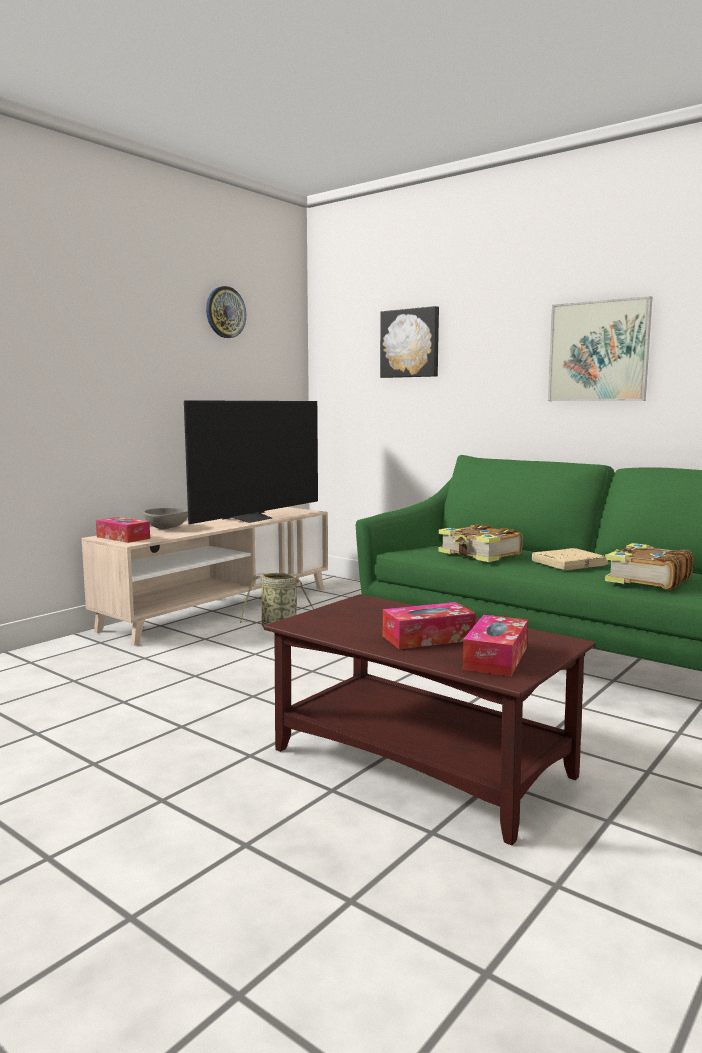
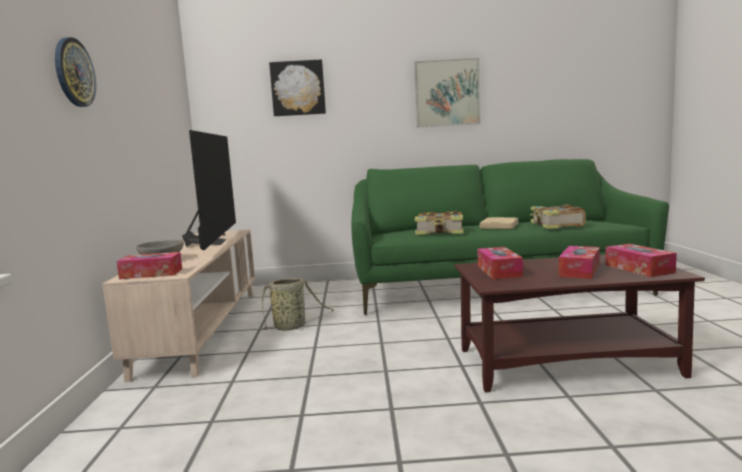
camera: 40 degrees left, 0 degrees up
(225, 312) = (149, 52): wall clock -> wall clock (74, 72)
(359, 613) = (499, 271): none -> tissue box

